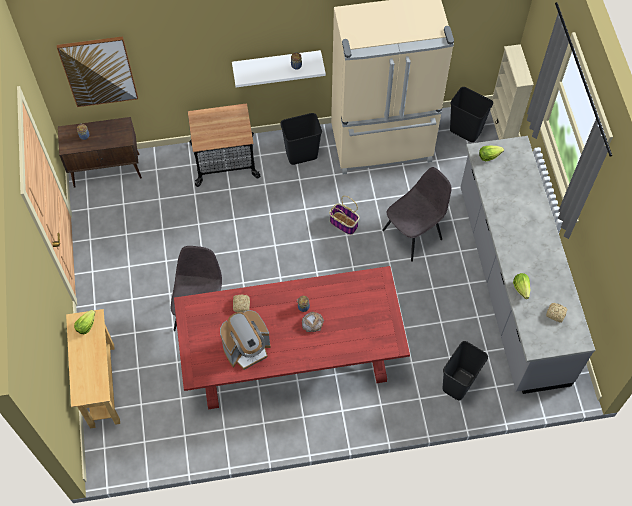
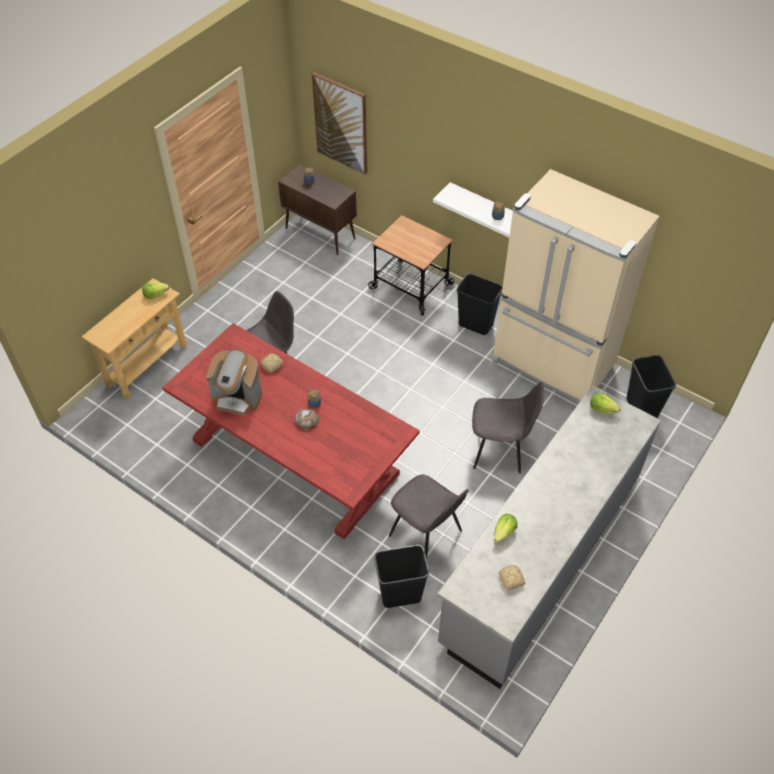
camera: 45 degrees right, 10 degrees down
(344, 223) = (451, 397): basket -> none
(432, 331) = (426, 534): none -> grey chair
(502, 124) = (684, 428): beige bookcase -> none

